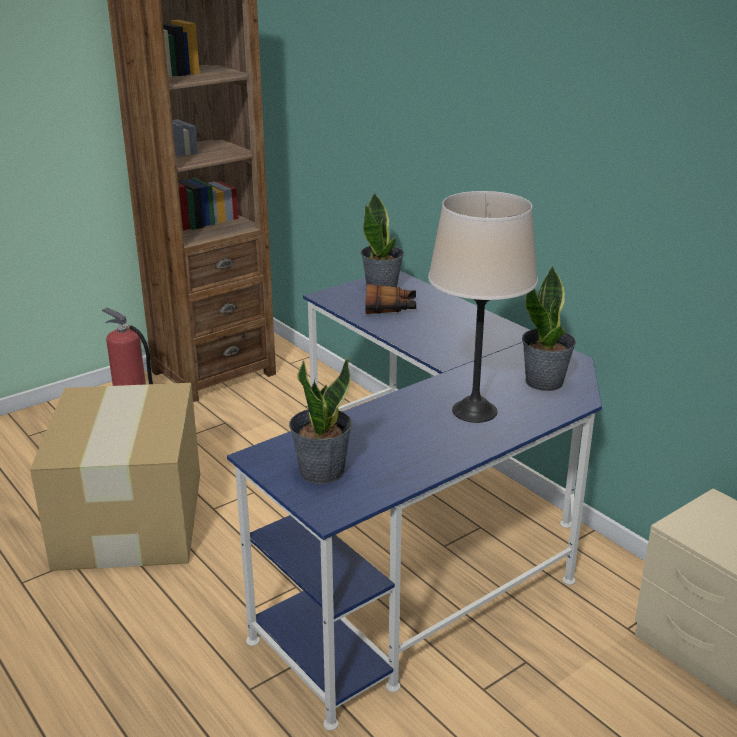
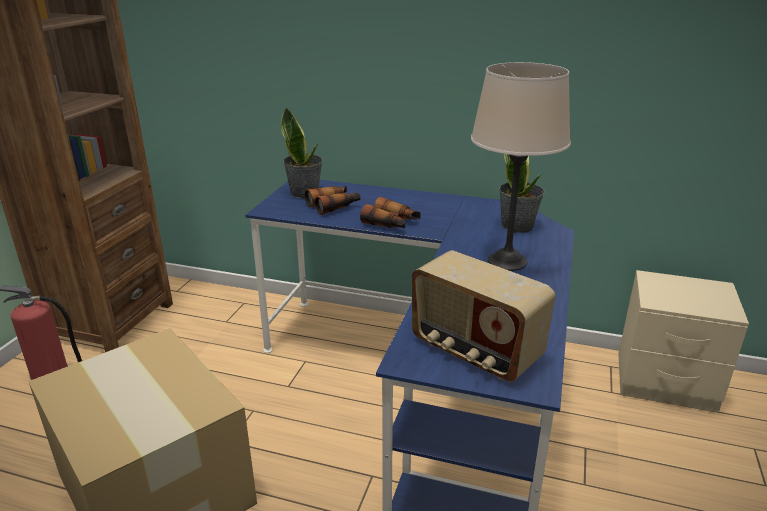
camera: 35 degrees left, 0 degrees up
(321, 471) = (474, 351): potted plant -> radio
(419, 341) = (392, 223): none -> binoculars

